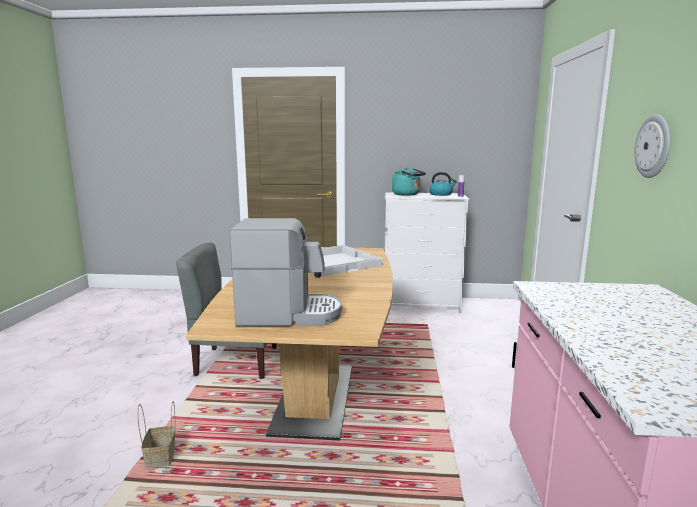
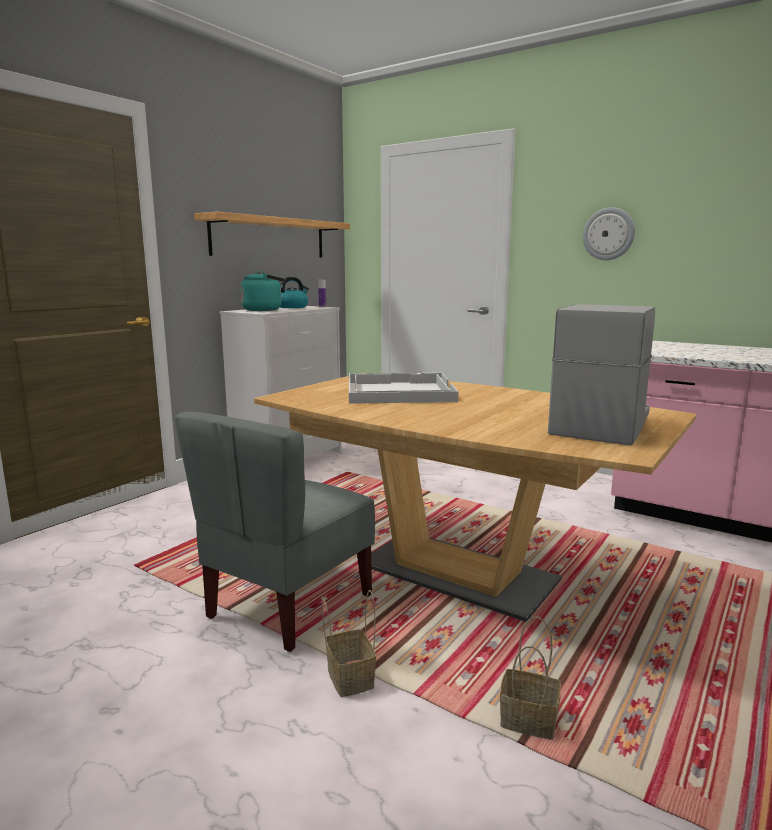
camera: 60 degrees left, 0 degrees up
(180, 396) = (349, 677): none -> basket
(441, 142) = (270, 238): none -> shelf

